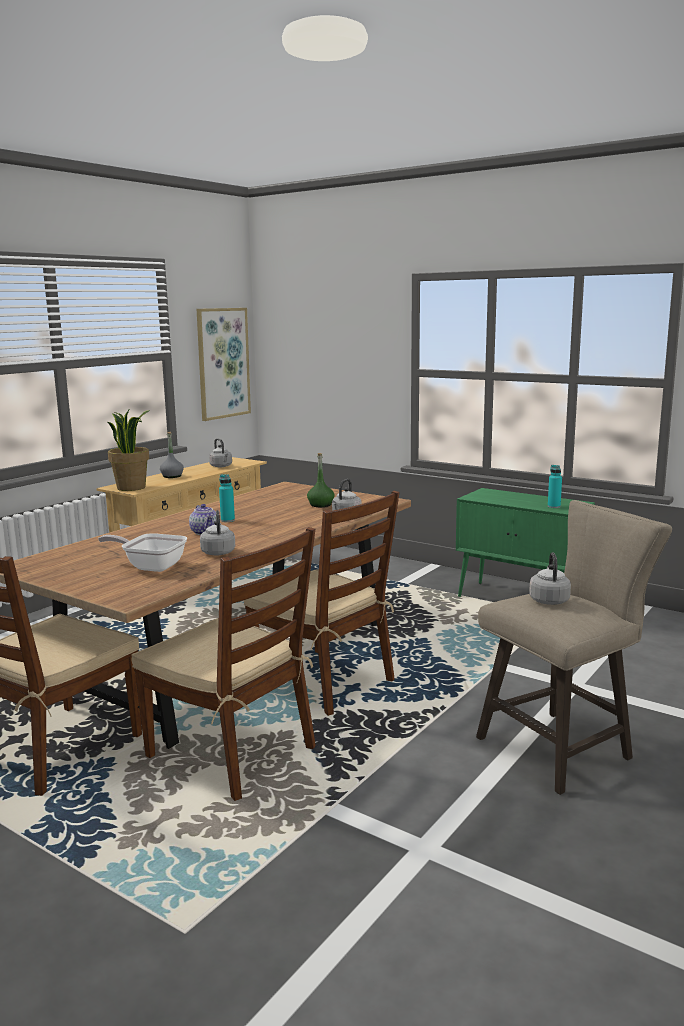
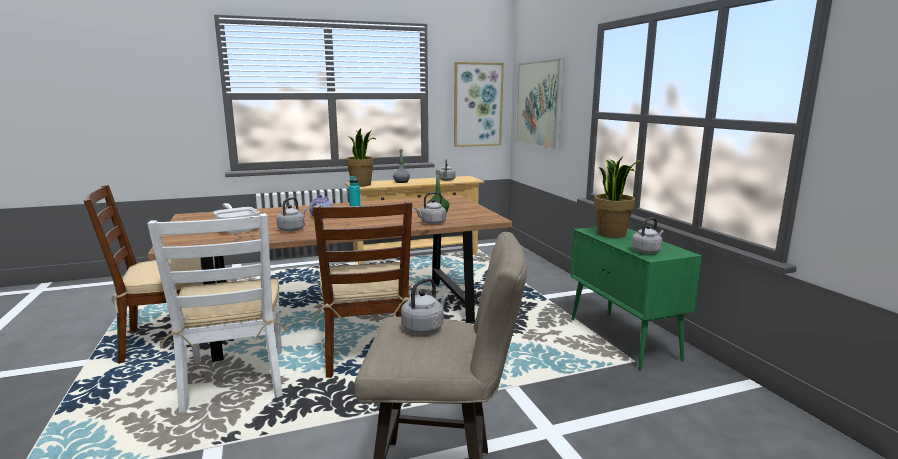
camera: 35 degrees right, 0 degrees up
(233, 753) = (236, 379): brown chair -> white chair
(314, 360) = (539, 104): none -> picture
(498, 497) = (612, 234): none -> potted plant
(554, 506) = (647, 251): turquoise bottle -> grey kettle

